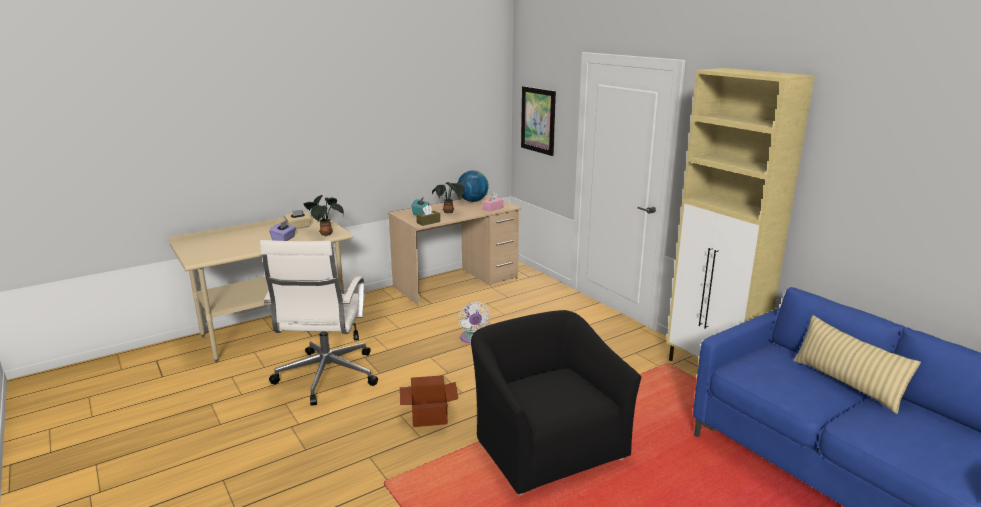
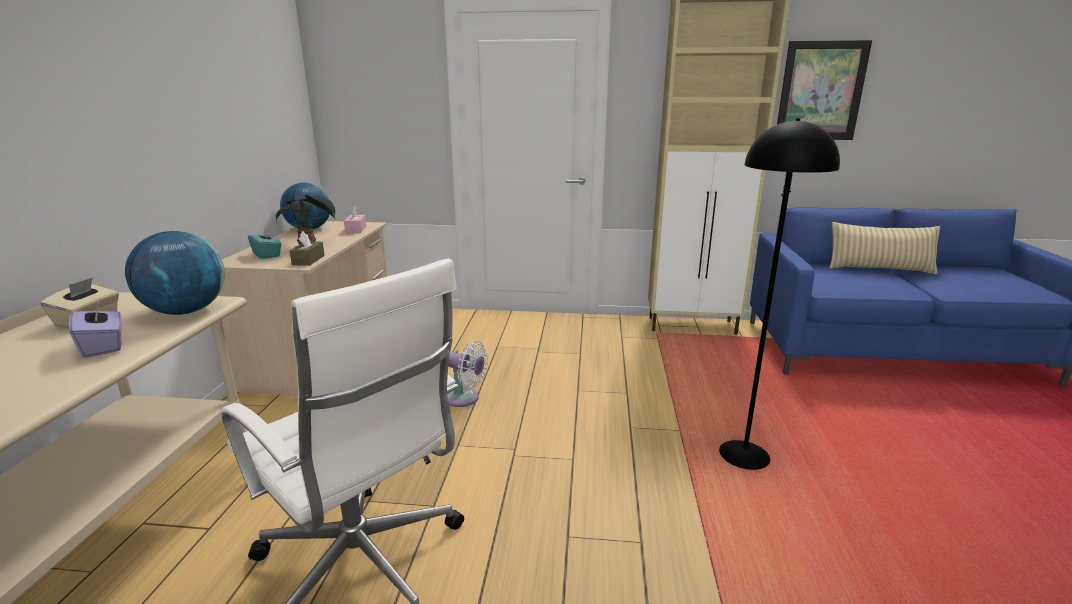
camera: 50 degrees left, 0 degrees up
(325, 234) = (186, 311): potted plant -> globe
(430, 415) = (596, 508): cardboard box -> none
(538, 120) = (369, 104): picture -> picture (821, 91)
(546, 446) = (743, 455): black armchair -> black floor lamp

